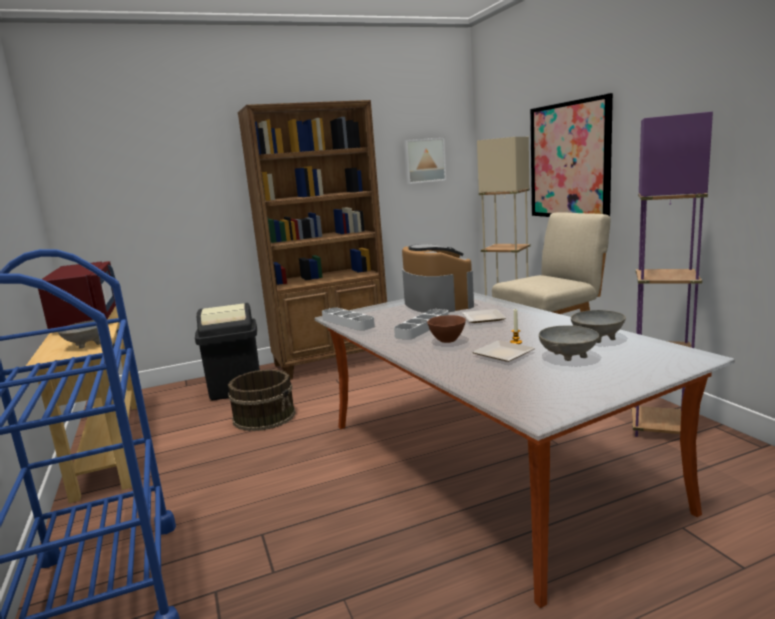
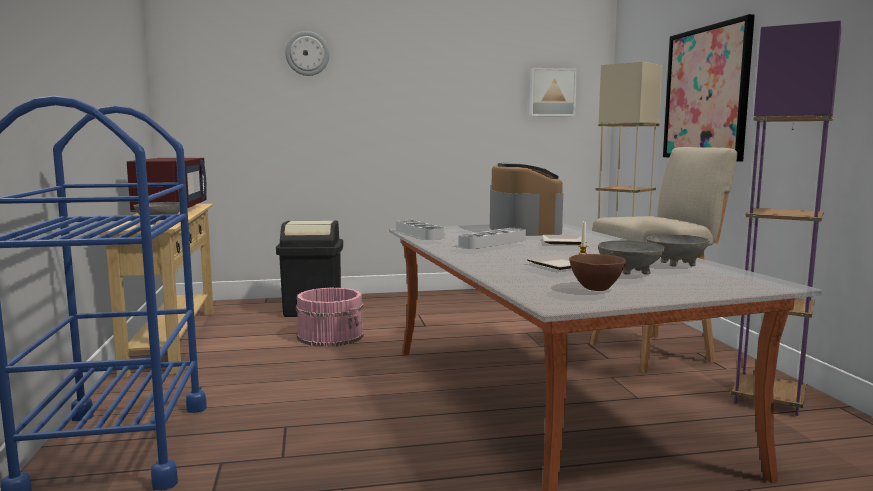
camera: 10 degrees right, 5 degrees down
(195, 144) = (307, 53): none -> wall clock
(264, 416) = (331, 335): brown bucket -> pink bucket
(332, 361) = (422, 299): brown bookcase -> none
(447, 341) = (510, 253): brown bowl -> brown bowl (596, 289)

